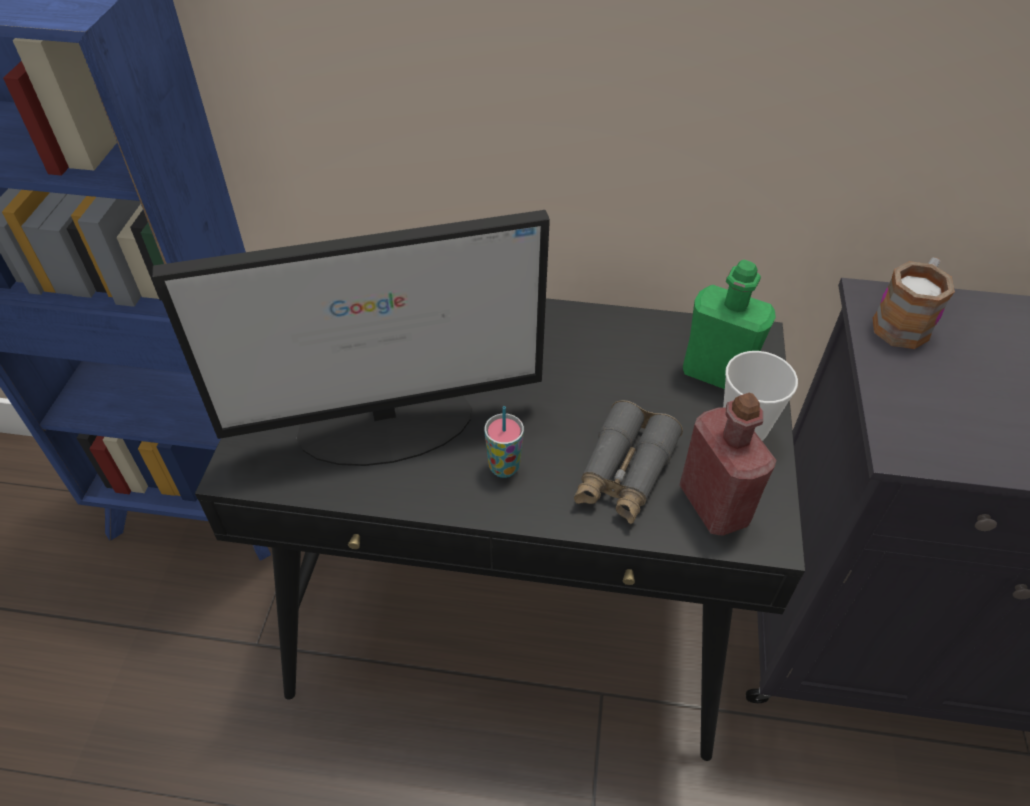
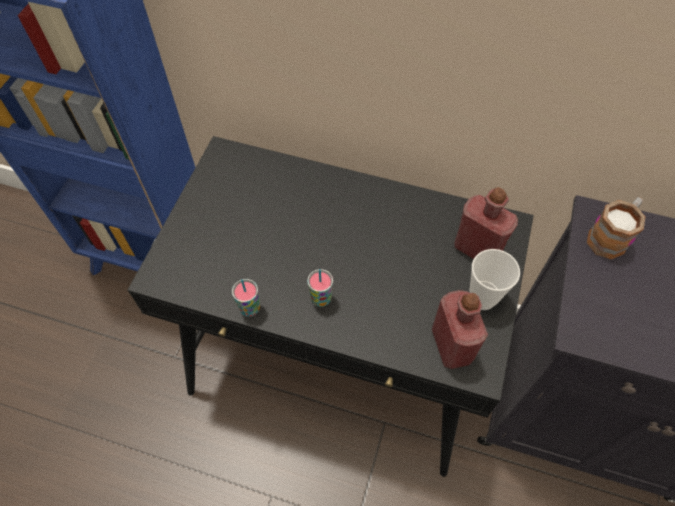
camera: 10 degrees right, 10 degrees up
(388, 424) = (253, 257): monitor -> none
(396, 494) = (250, 309): none -> cup
(624, 473) = (398, 314): grey binoculars -> none
(716, 373) = (477, 249): green bottle -> red bottle

